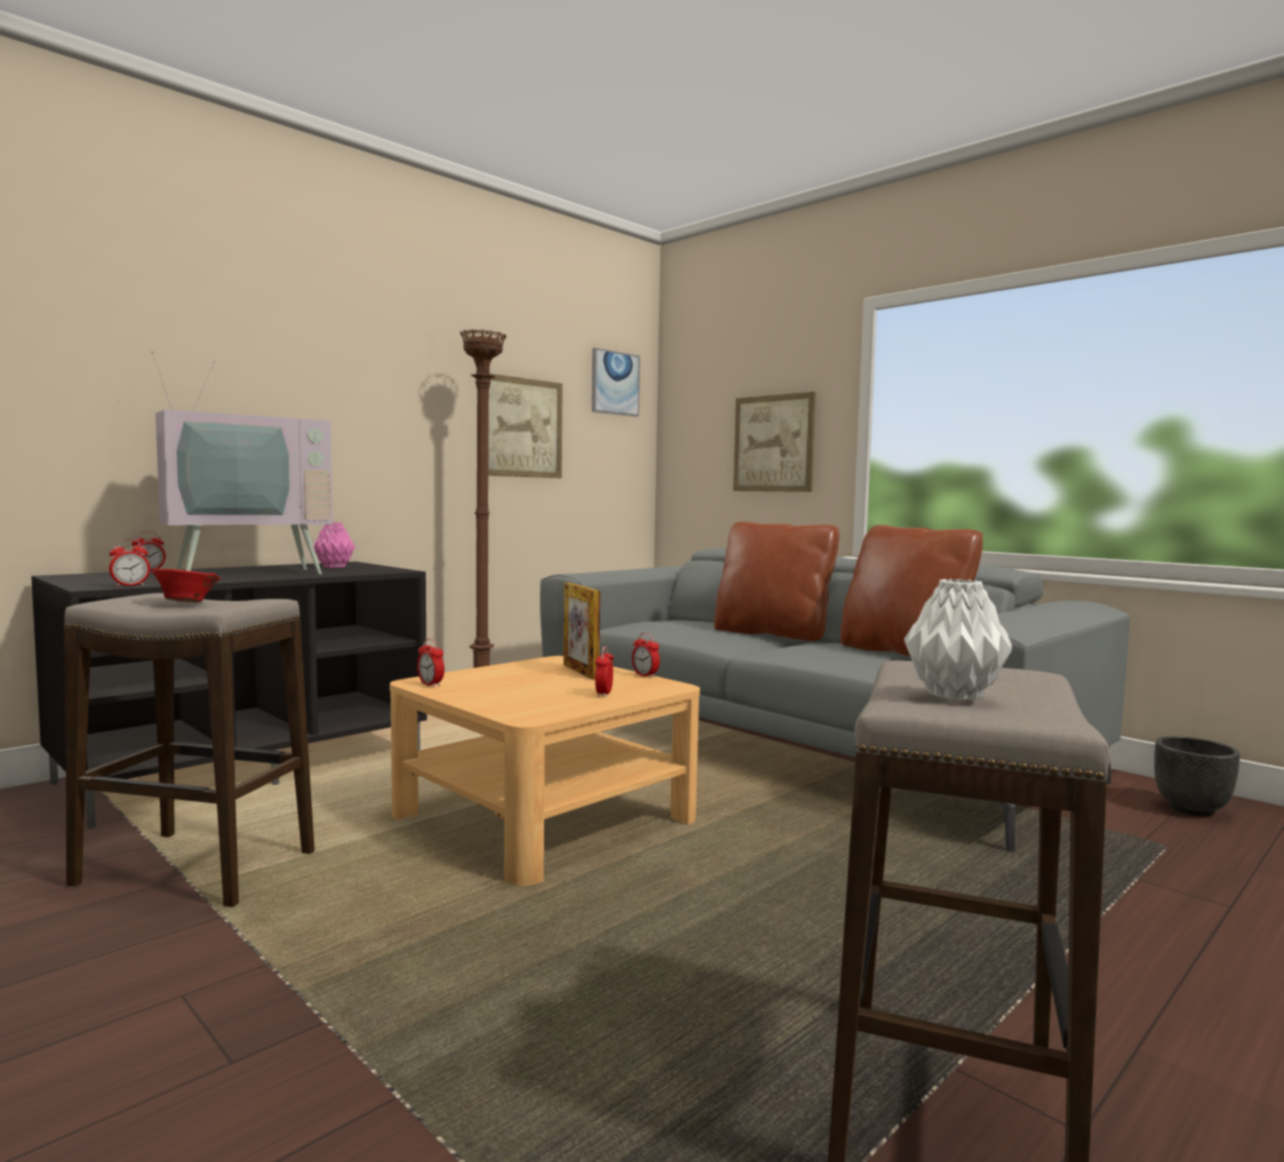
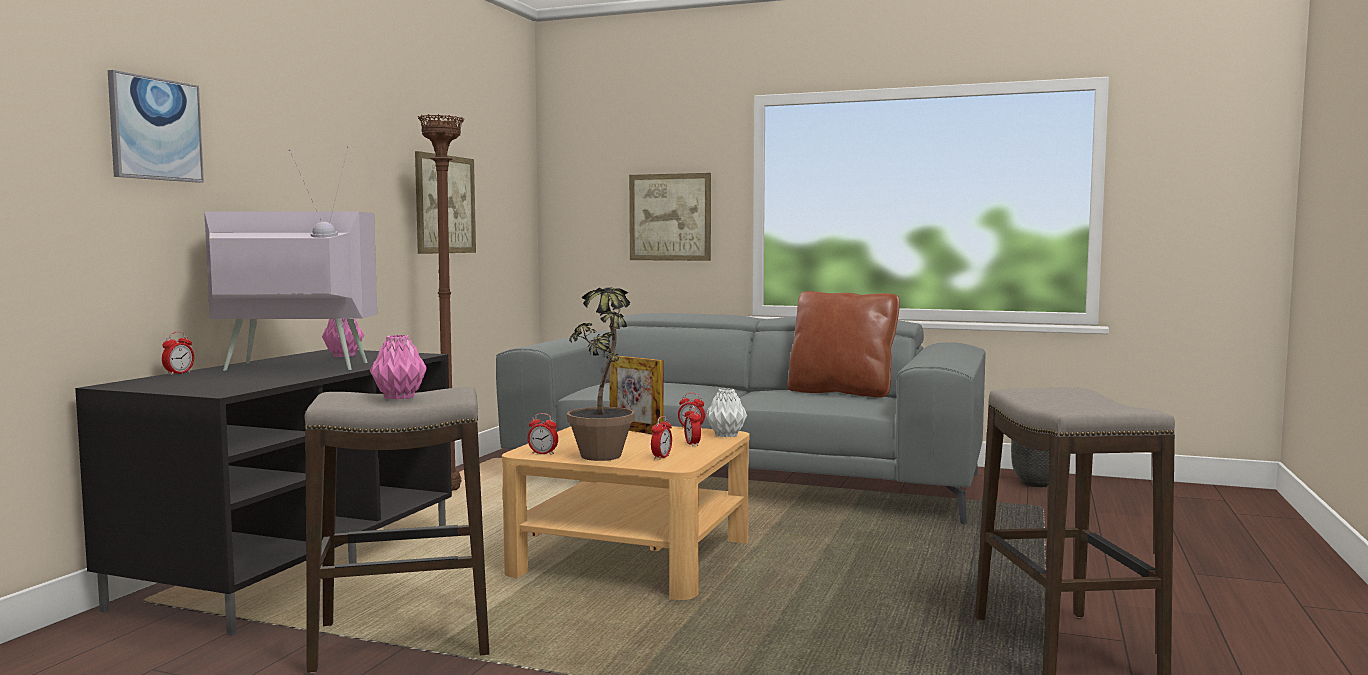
camera: 25 degrees left, 0 degrees up
(130, 586) = (249, 388): alarm clock -> alarm clock (661, 457)
(186, 603) = (398, 397): red bowl -> pink vase
(247, 573) = (292, 368): television -> television turned 120 degrees counterclockwise
(491, 691) = (604, 452): none -> potted plant
(614, 383) = (508, 157): picture -> picture (155, 129)
(773, 634) = (720, 387): brown pillow -> none
(955, 695) = (1073, 403): white vase -> white vase (726, 435)

